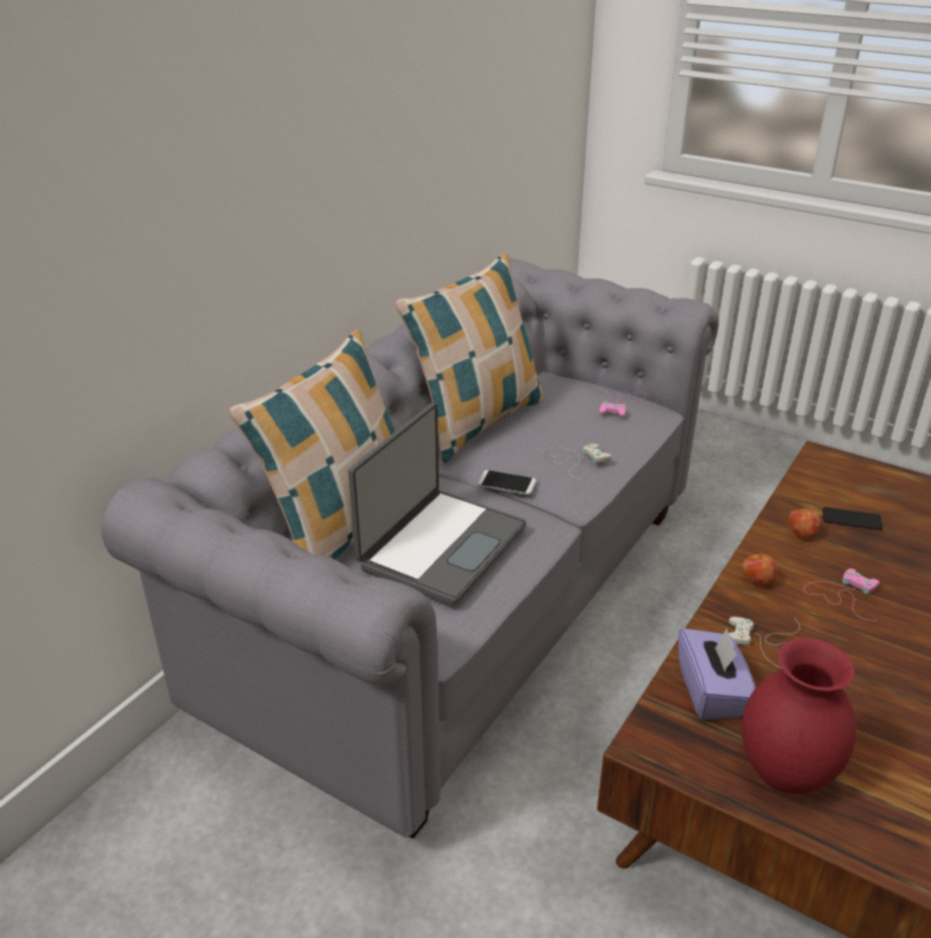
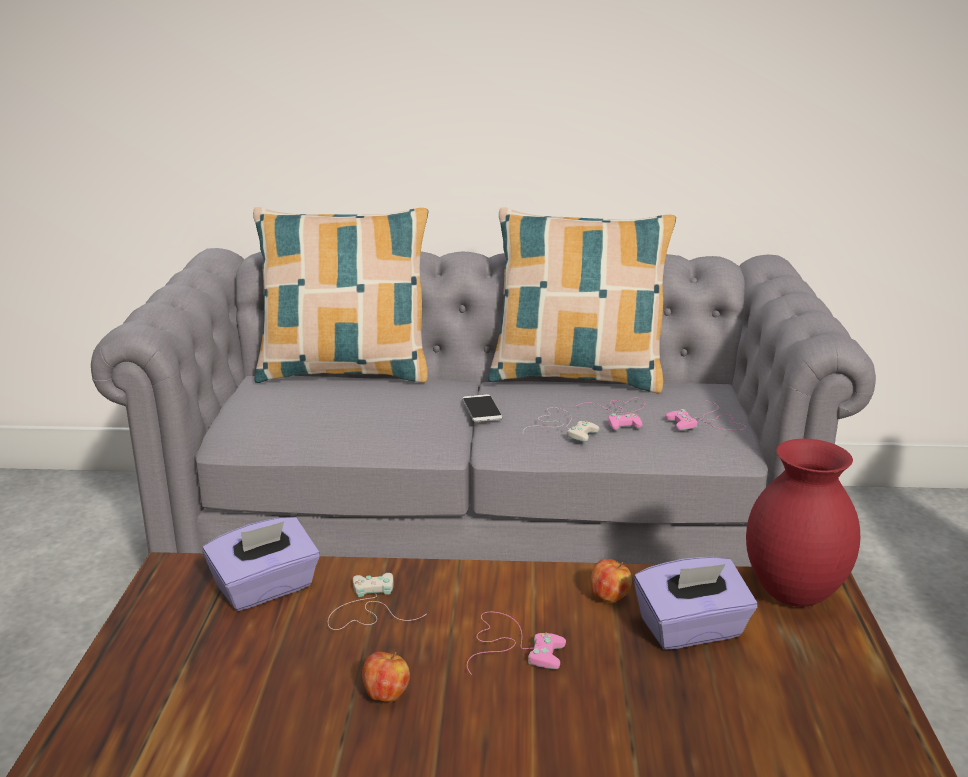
camera: 60 degrees right, 10 degrees down
(440, 546) = (352, 406): laptop -> none
(574, 428) = (621, 414): none -> pink game controller
(756, 581) = (480, 583): apple -> apple (386, 695)
(785, 773) = (168, 652): red vase -> red vase (795, 594)
(851, 519) = (691, 630): phone -> purple tissue box

